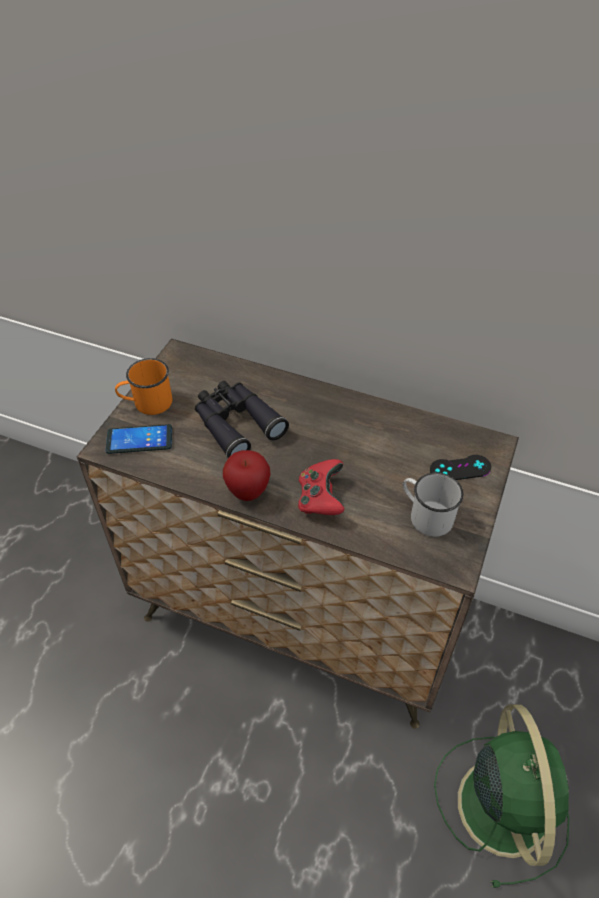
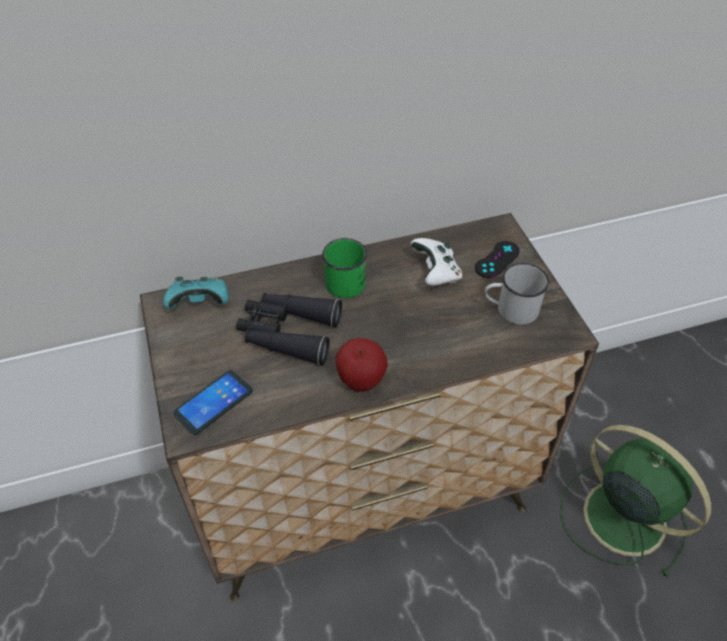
camera: 40 degrees left, 0 degrees up
(147, 403) = (183, 366): orange mug -> none
(201, 367) = (200, 303): none -> turquoise game controller
(318, 410) = (345, 279): none -> green mug
(320, 498) = (424, 348): red game controller -> none
(394, 448) = (436, 273): none -> white game controller

